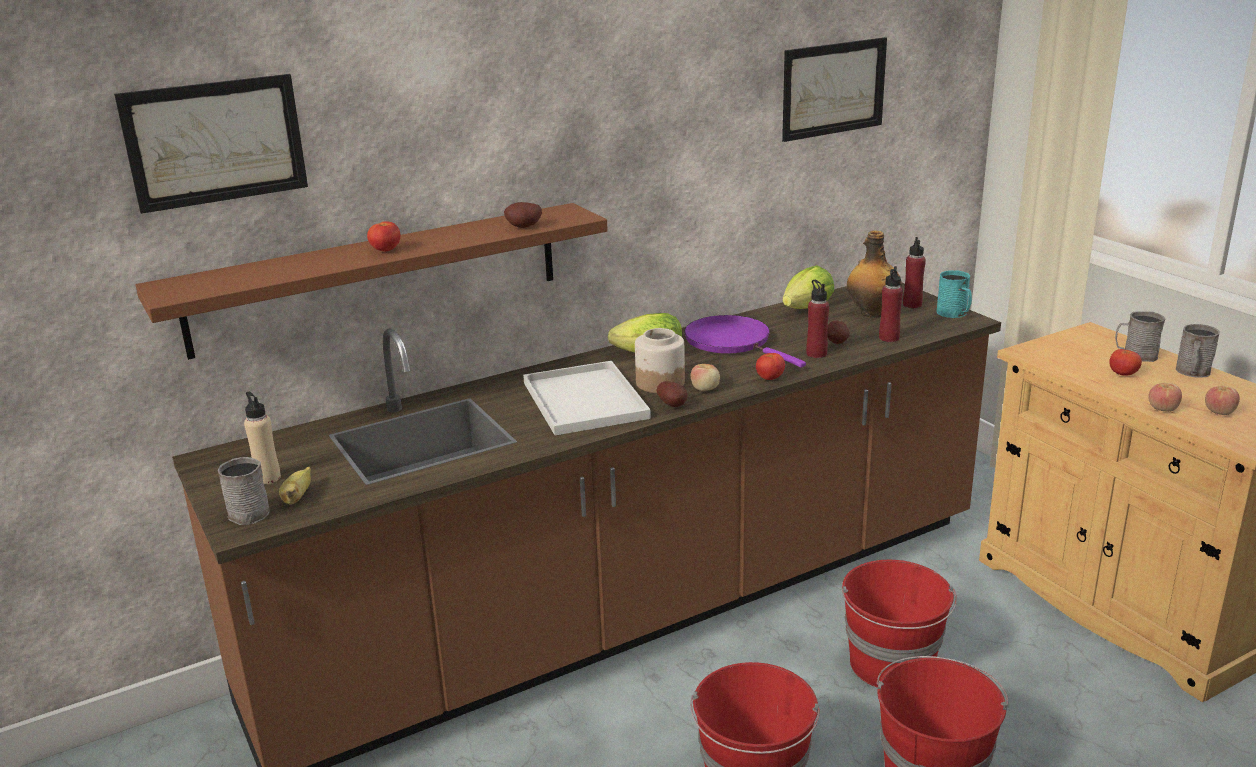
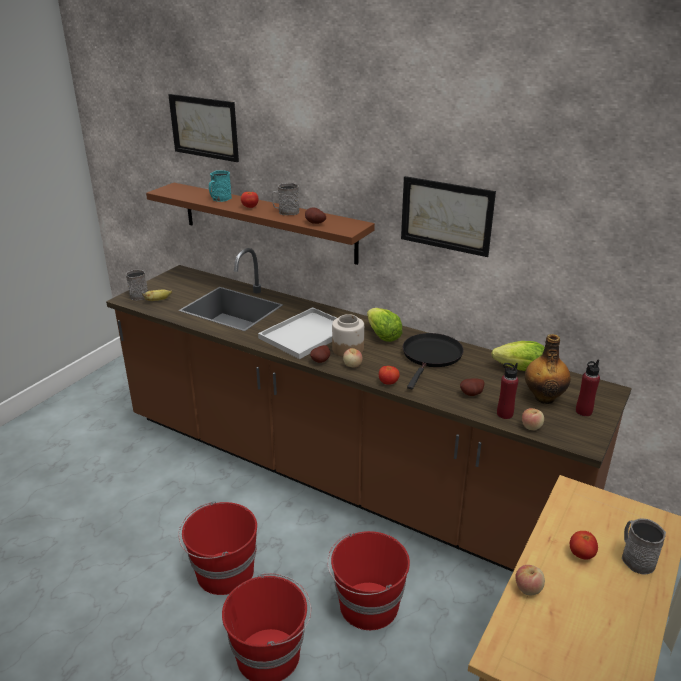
camera: 60 degrees right, 5 degrees up
(268, 478) = (171, 288): beige bottle -> none
(732, 342) = (431, 356): purple frying pan -> black frying pan
(816, 354) = (444, 391): red bottle -> none
(833, 88) = (601, 214): picture -> picture (446, 215)
(954, 314) = (589, 435): turquoise mug -> turquoise mug (220, 199)
(1192, 372) = (635, 603): grey mug -> grey mug (286, 212)
(1219, 412) = (556, 630): apple -> apple (531, 427)

